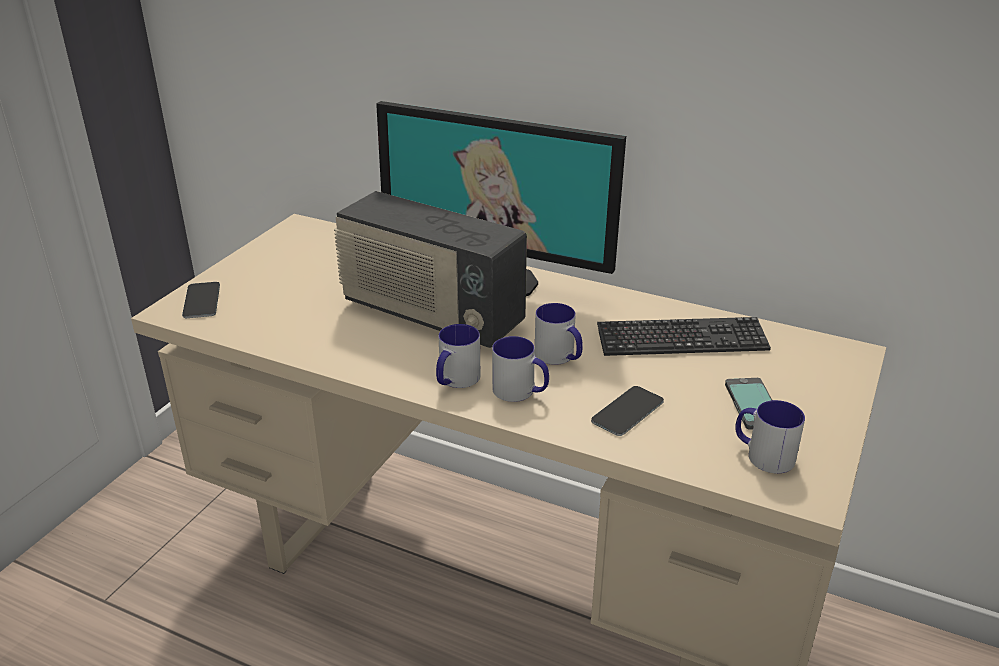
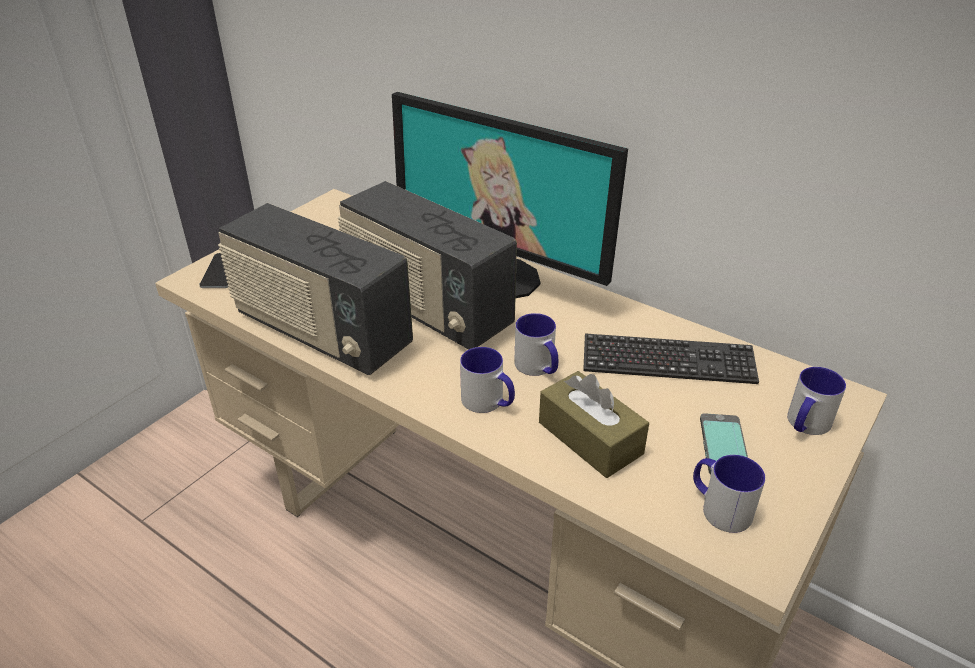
camera: 10 degrees right, 5 degrees up
(329, 347) = (321, 332): none -> radio
(455, 380) = (428, 382): mug -> mug (805, 425)
(627, 411) = (590, 438): phone -> brown tissue box

